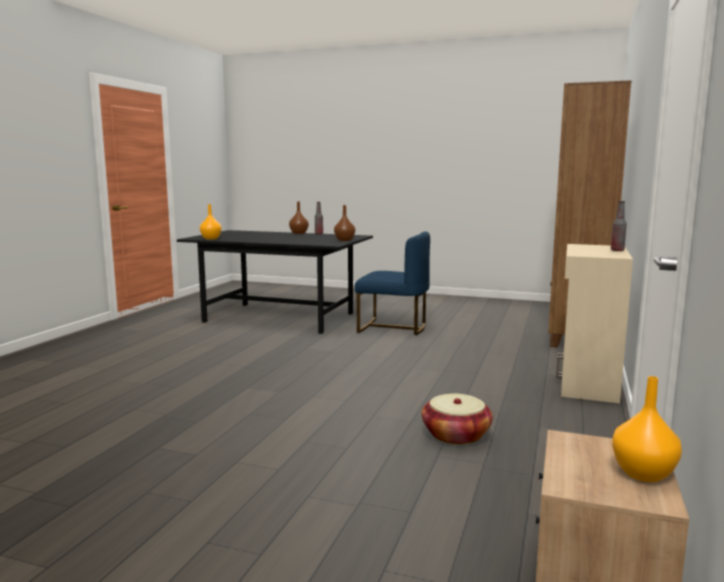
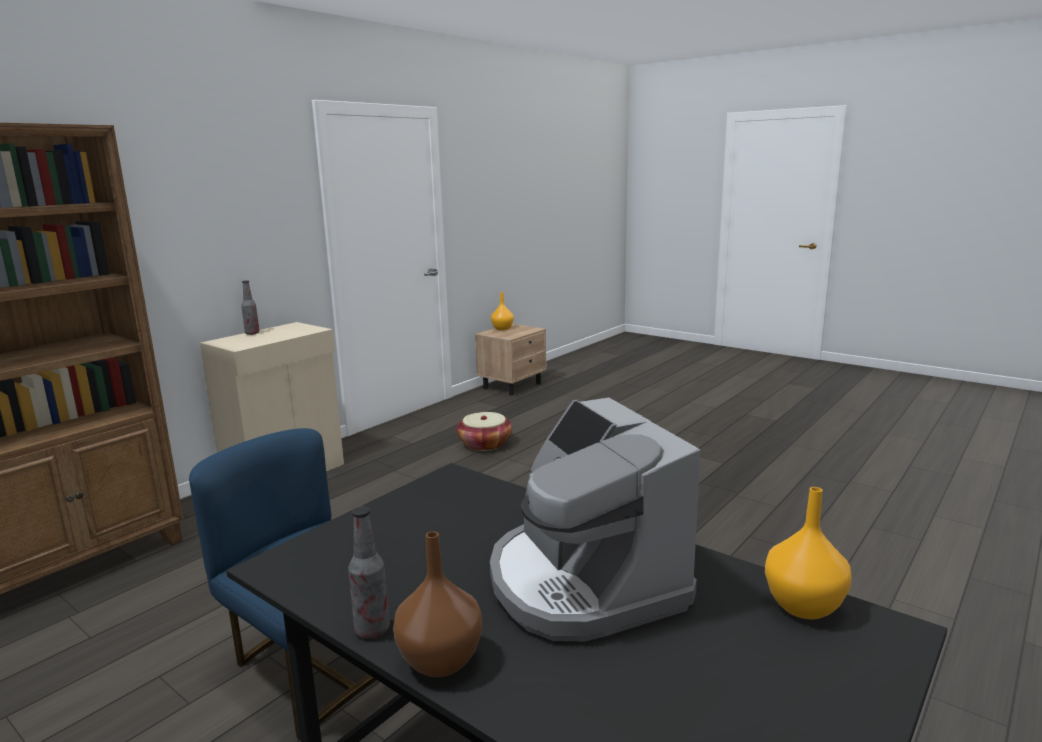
camera: 160 degrees left, 5 degrees up
(270, 238) = (583, 582): none -> coffee machine
(344, 240) = (387, 512): brown vase -> none

